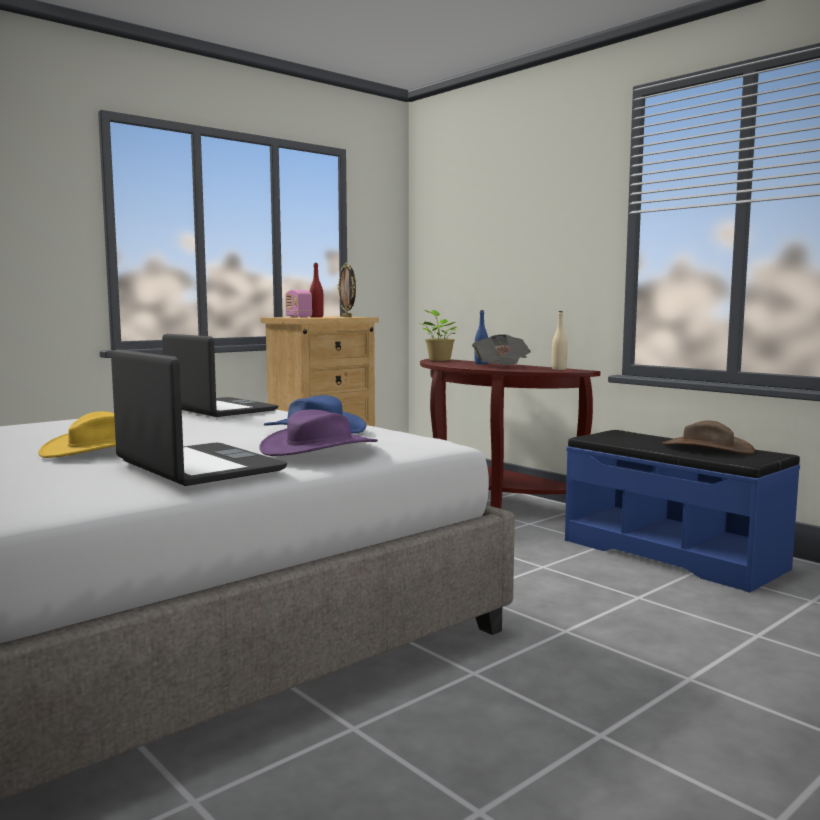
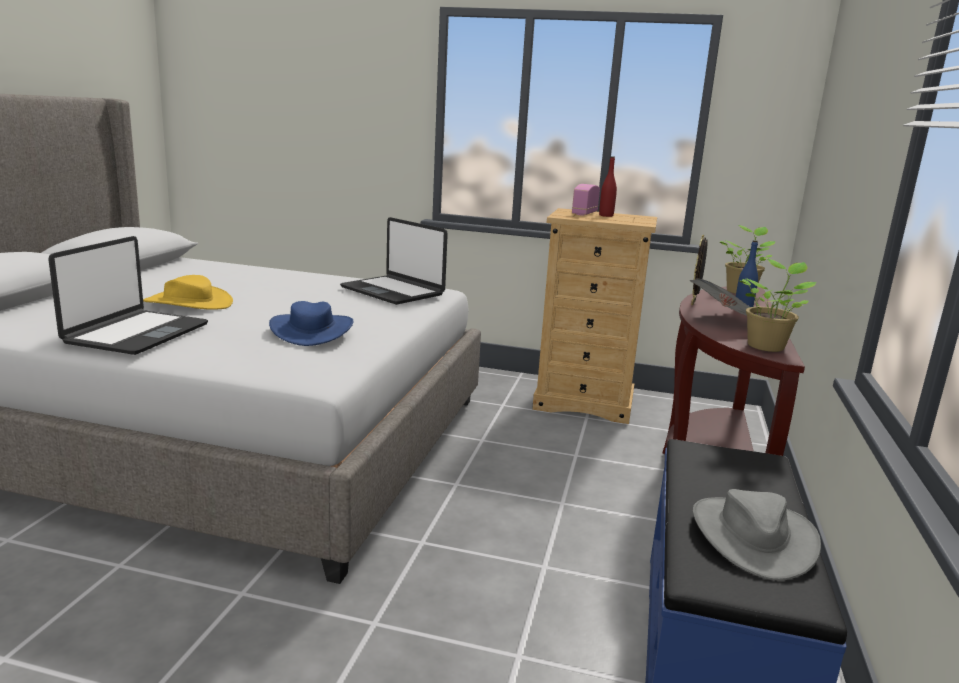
camera: 55 degrees right, 10 degrees up
(219, 409) = (393, 291): laptop -> laptop turned 120 degrees clockwise
(320, 447) = (221, 347): purple hat -> none
(347, 317) = (625, 221): picture frame -> picture frame (694, 303)
(559, 369) = (767, 346): beige bottle -> potted plant
(707, 448) = (752, 536): brown hat -> grey hat

